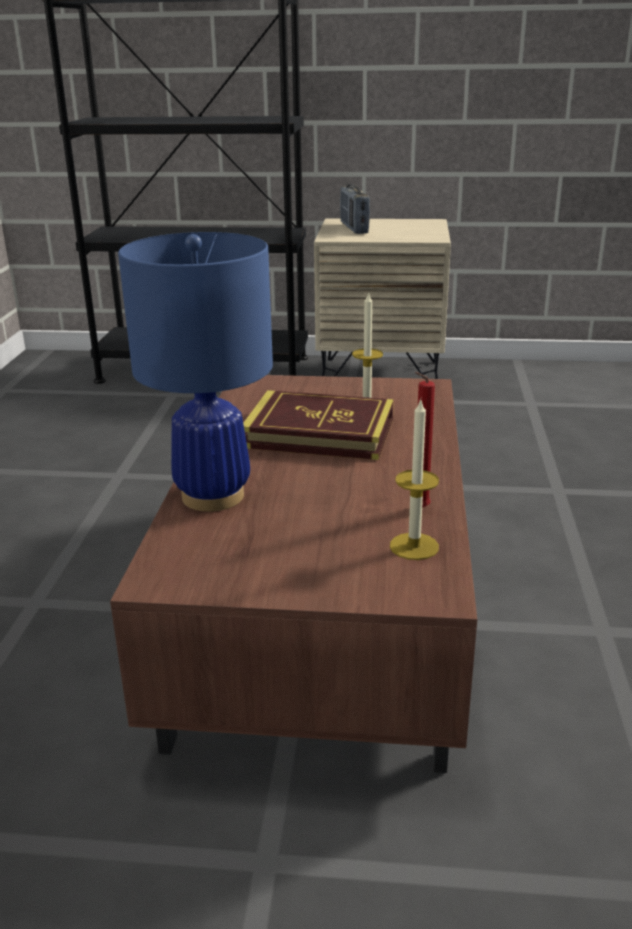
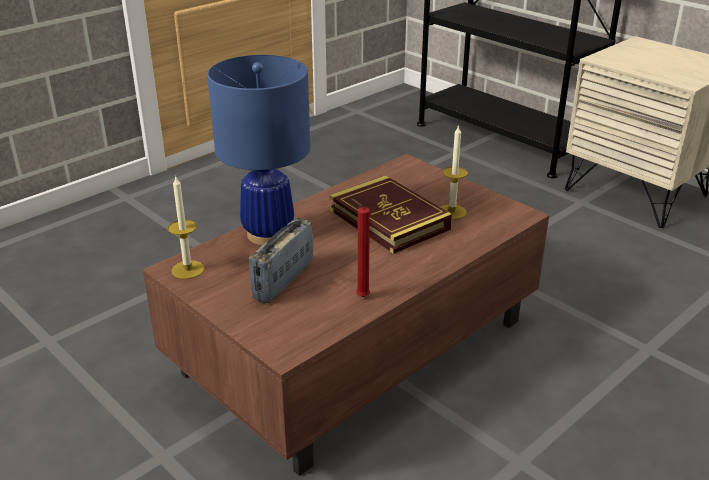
camera: 40 degrees right, 5 degrees up
(354, 228) = (637, 53): radio -> radio (283, 280)
(414, 546) = (319, 317): candle -> candle (188, 269)

